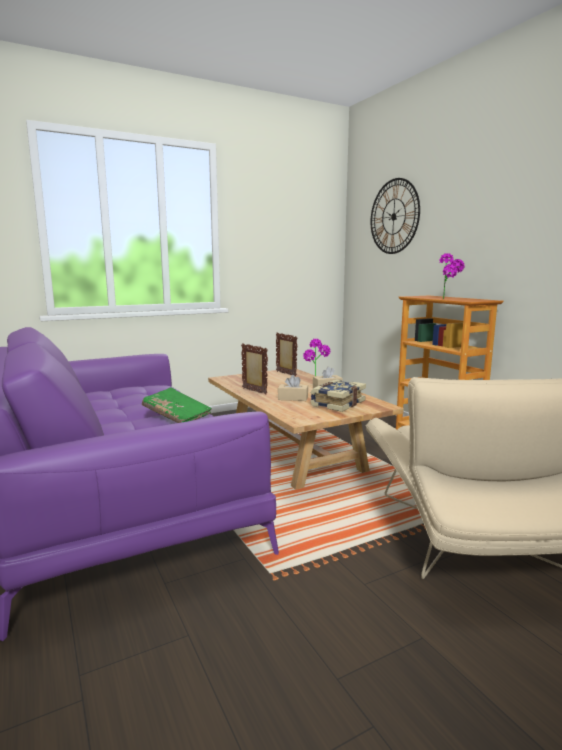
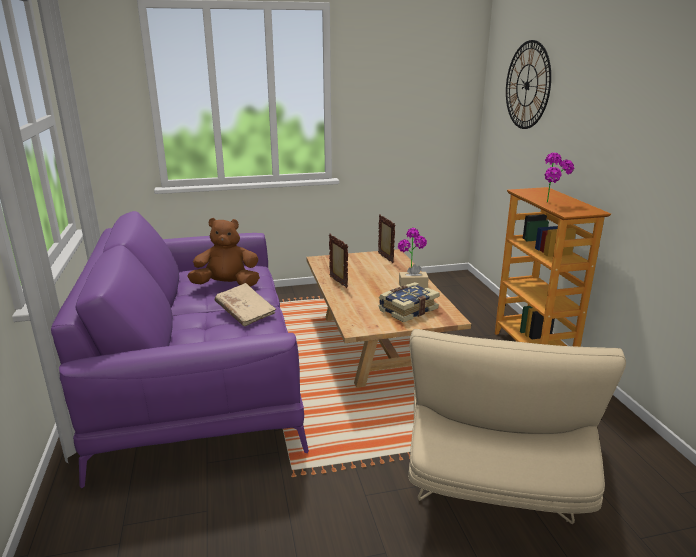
camera: 15 degrees right, 10 degrees up
(141, 399) = (227, 285): none -> brown plush toy
(177, 416) = (245, 313): green book -> beige book
(293, 398) = (369, 297): beige tissue box -> none

